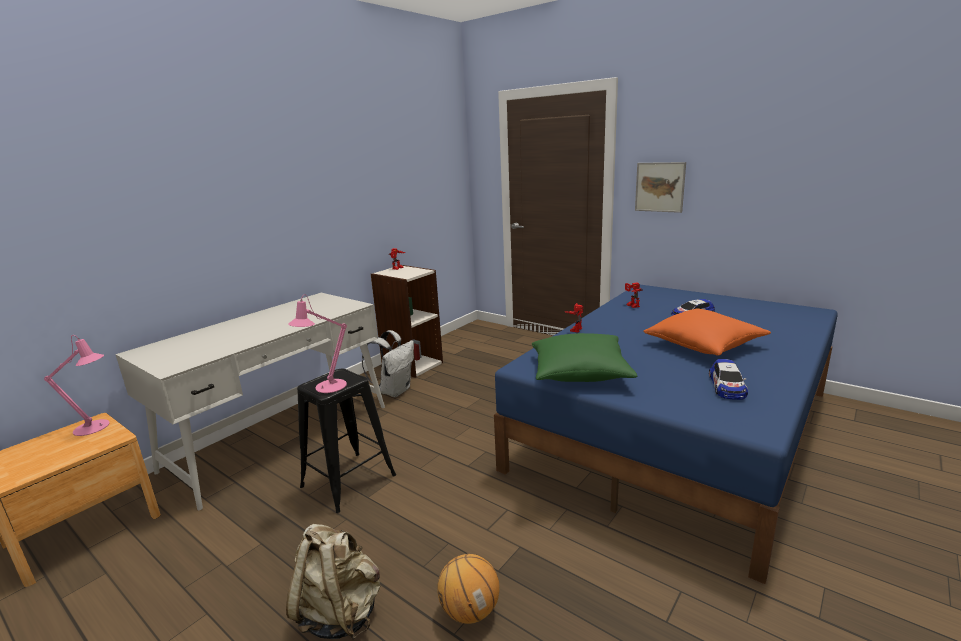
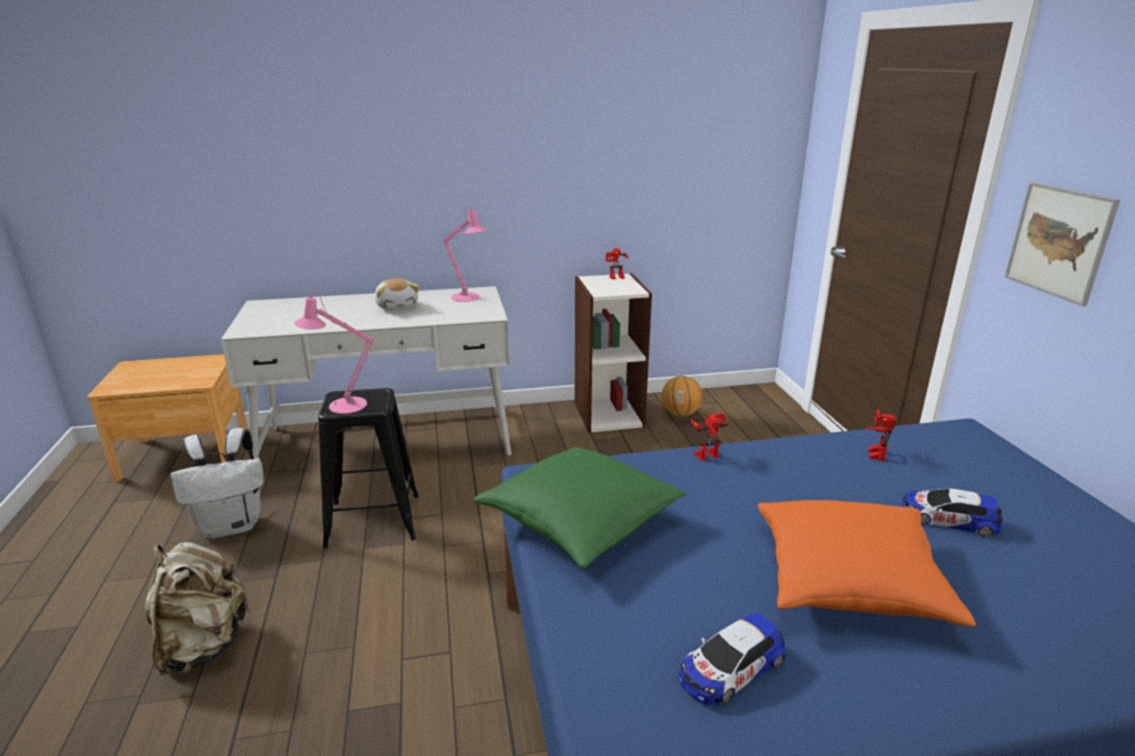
camera: 40 degrees right, 5 degrees up
(96, 427) = (208, 365): pink table lamp -> pink table lamp (468, 298)
(274, 319) = (397, 306): none -> plush toy
(394, 391) = (546, 439): white backpack -> white backpack (233, 525)
(469, 610) = (273, 729): basketball -> basketball (680, 414)

